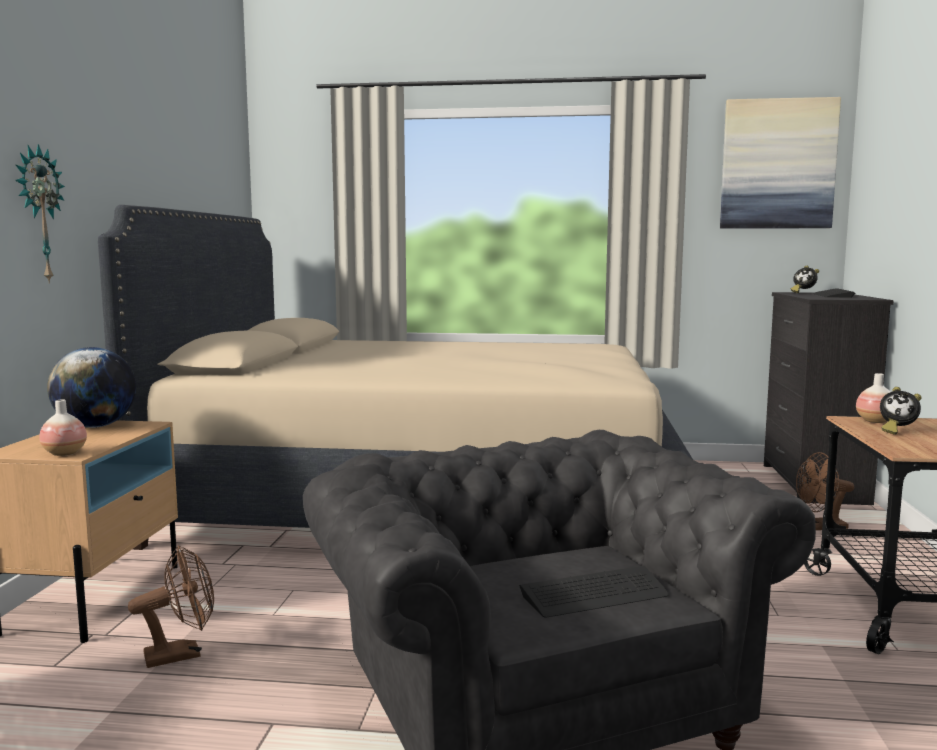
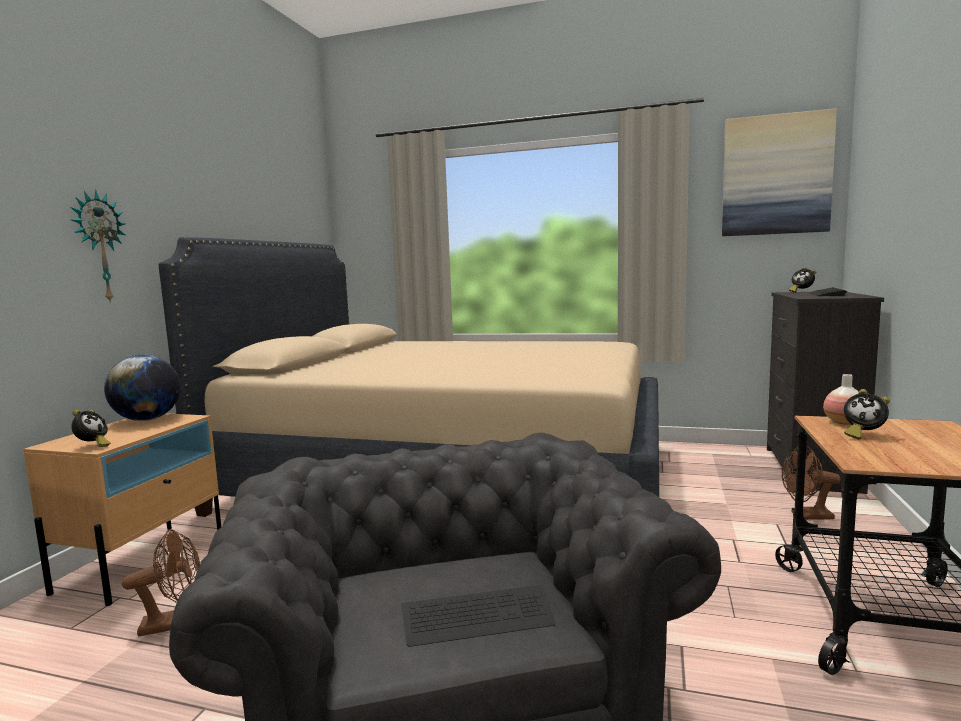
camera: 10 degrees right, 0 degrees up
(64, 453) = (92, 446): vase -> alarm clock

